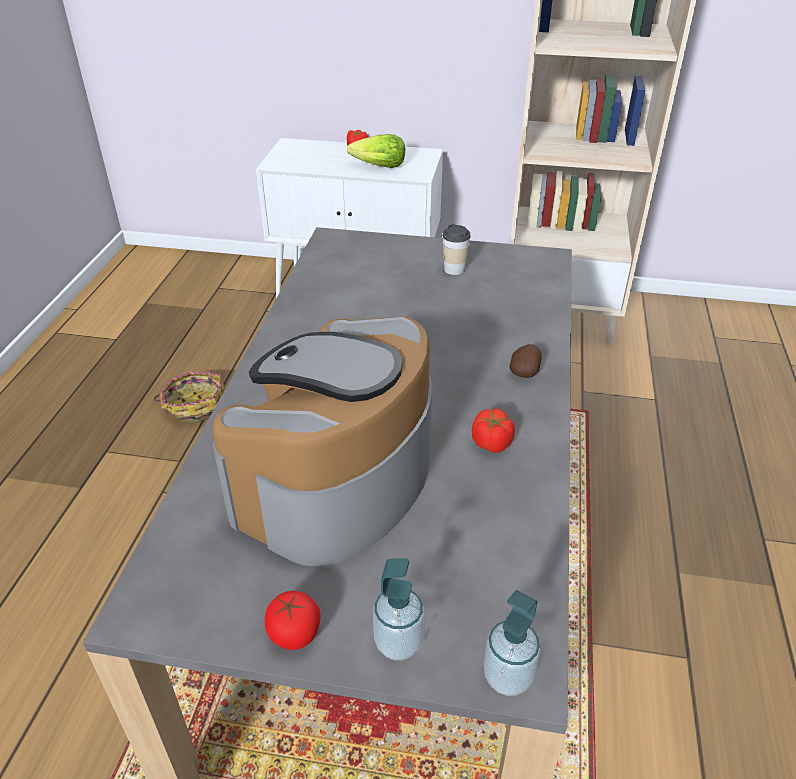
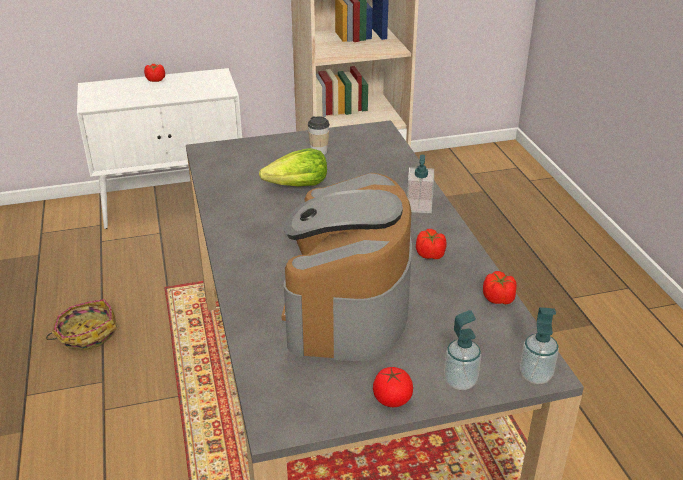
camera: 25 degrees left, 5 degrees down
(379, 166) = (186, 91): lettuce -> lettuce (297, 186)
(525, 372) = (419, 206): potato -> soap dispenser
(537, 537) = (498, 299): none -> tomato

